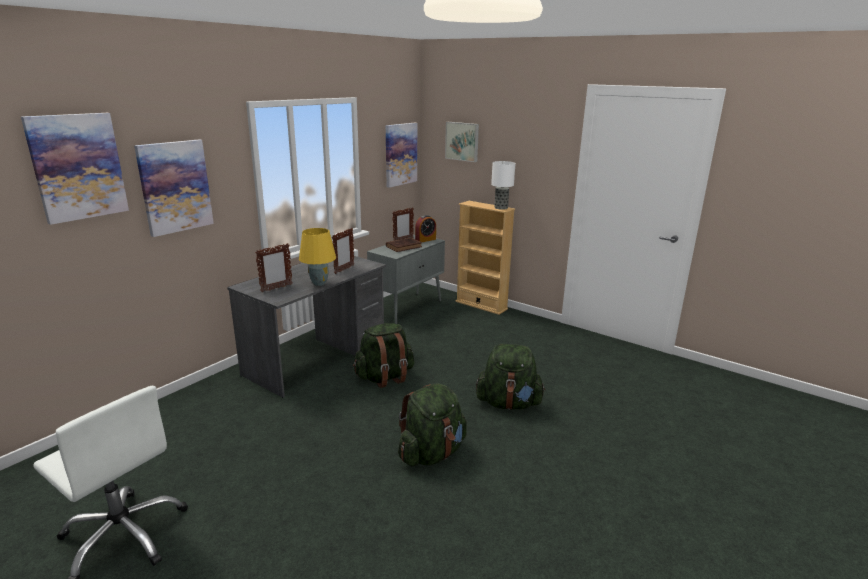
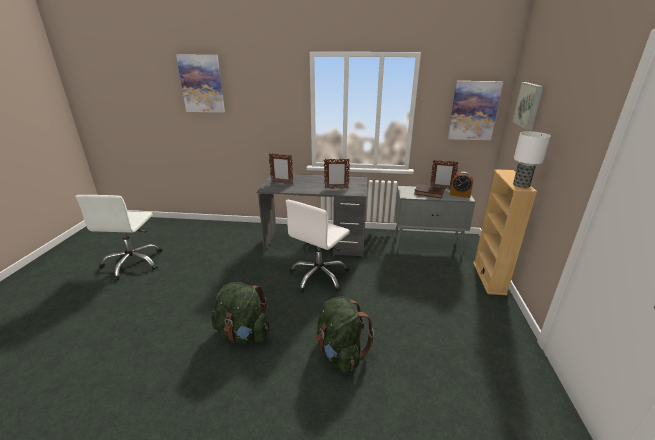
camera: 60 degrees right, 5 degrees up
(175, 187) = (253, 104): picture -> none
(319, 283) = (303, 189): yellow table lamp -> none
(385, 377) = (319, 276): green backpack -> white office chair

